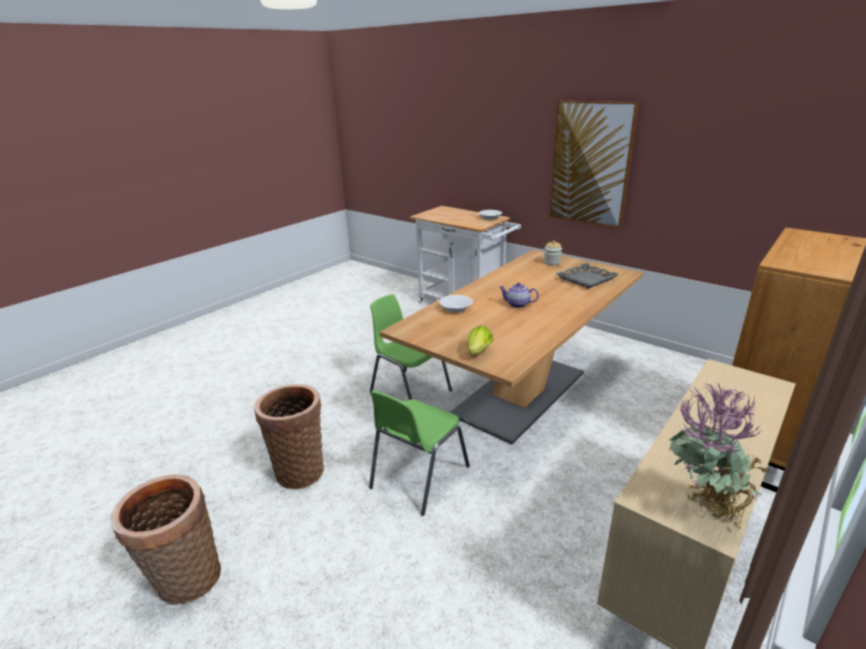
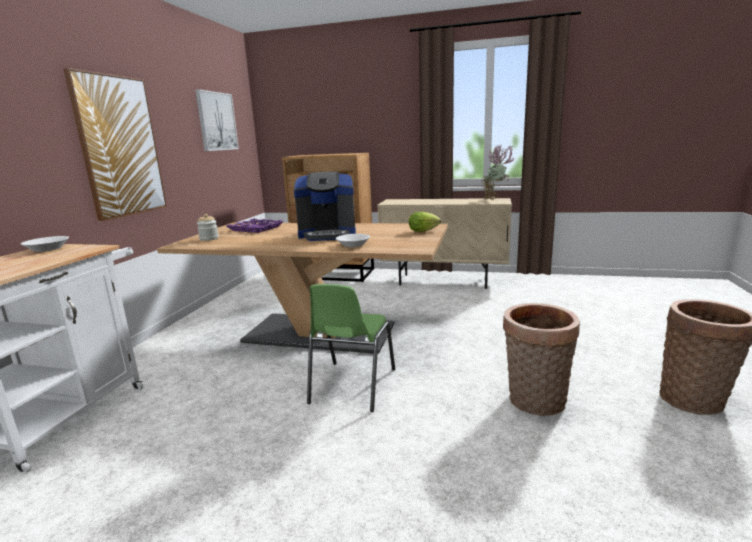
camera: 115 degrees left, 10 degrees down
(418, 477) = (468, 346): green chair -> none
(517, 305) = (327, 234): teapot -> coffee machine
(587, 279) = (256, 228): grey tray -> purple tray
(772, 149) = (216, 121): none -> picture

